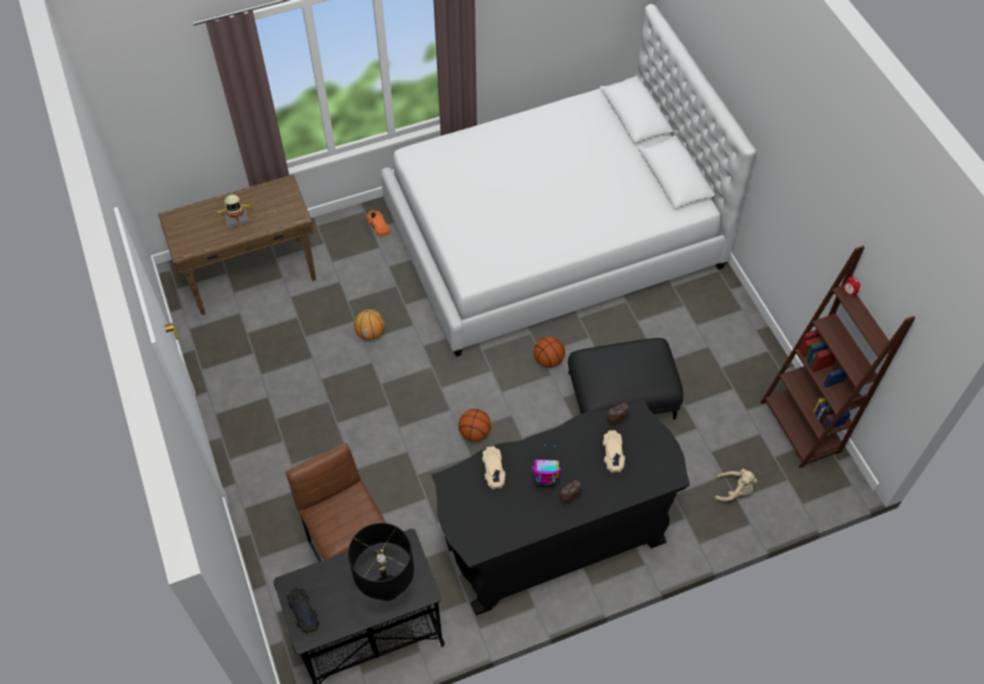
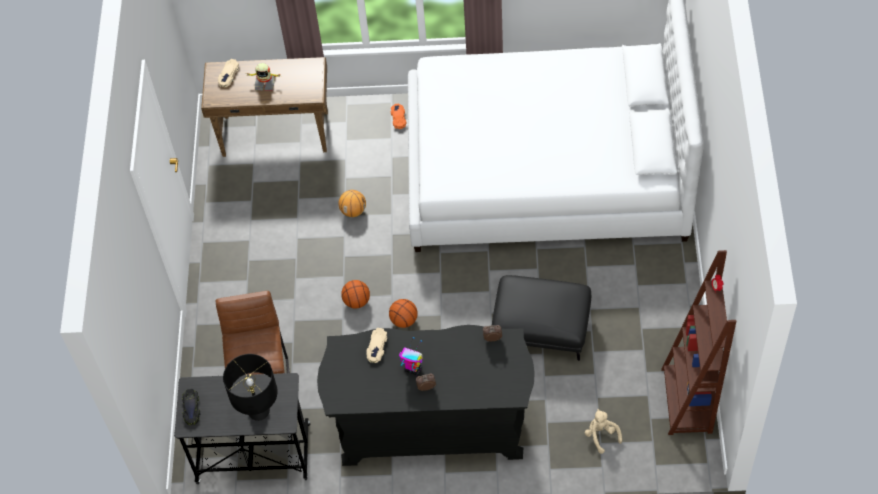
camera: 25 degrees right, 0 degrees up
(548, 360) = (493, 278): basketball -> basketball (356, 301)
(613, 453) = (477, 364): beige toy car -> beige toy car (228, 75)
(734, 490) = (601, 435): beige plush toy -> beige plush toy turned 150 degrees counterclockwise

